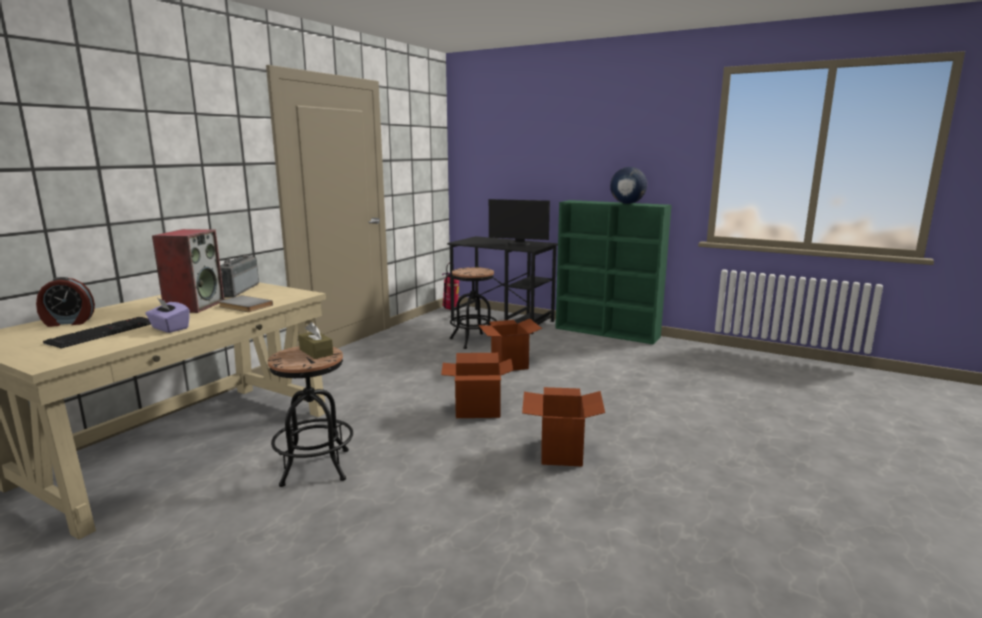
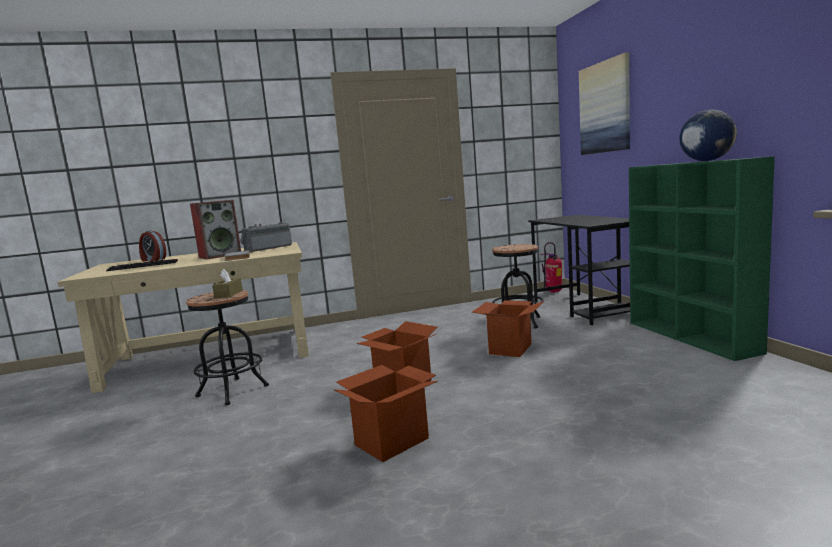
camera: 45 degrees right, 5 degrees down
(169, 328) = (167, 266): purple tissue box -> none
(511, 143) = (605, 107): none -> picture
(518, 244) = (594, 220): monitor -> none

